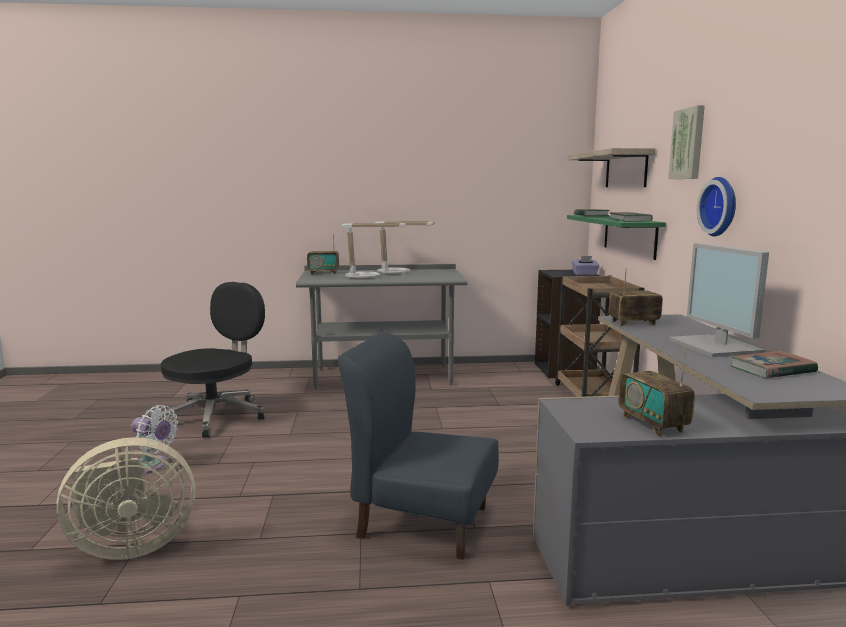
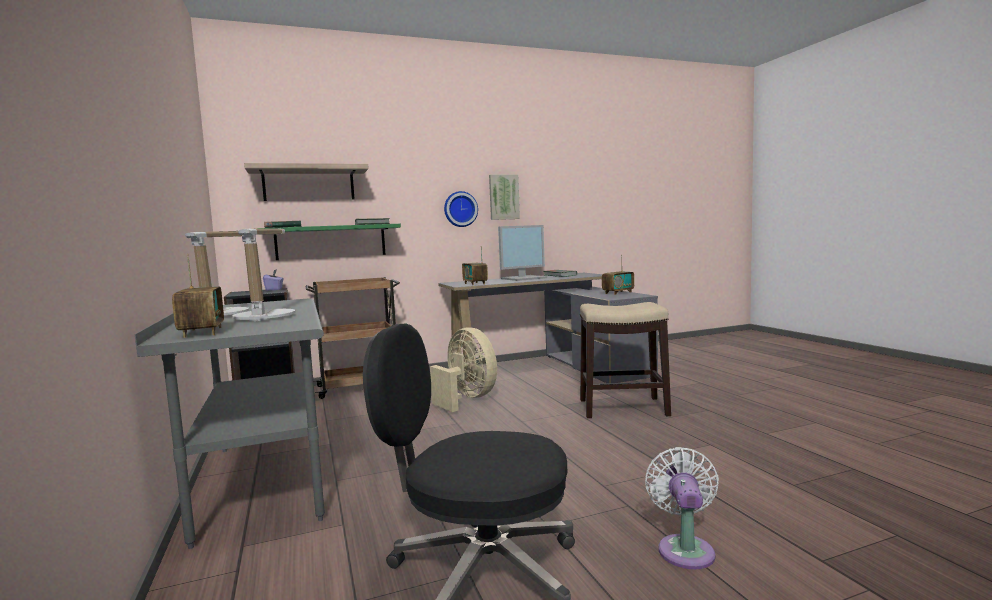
camera: 105 degrees left, 5 degrees down
(130, 546) = (801, 486): beige fan -> beige fan (466, 399)
(422, 521) = (622, 407): blue chair -> stool
(688, 144) = (413, 169): picture -> picture (503, 197)

